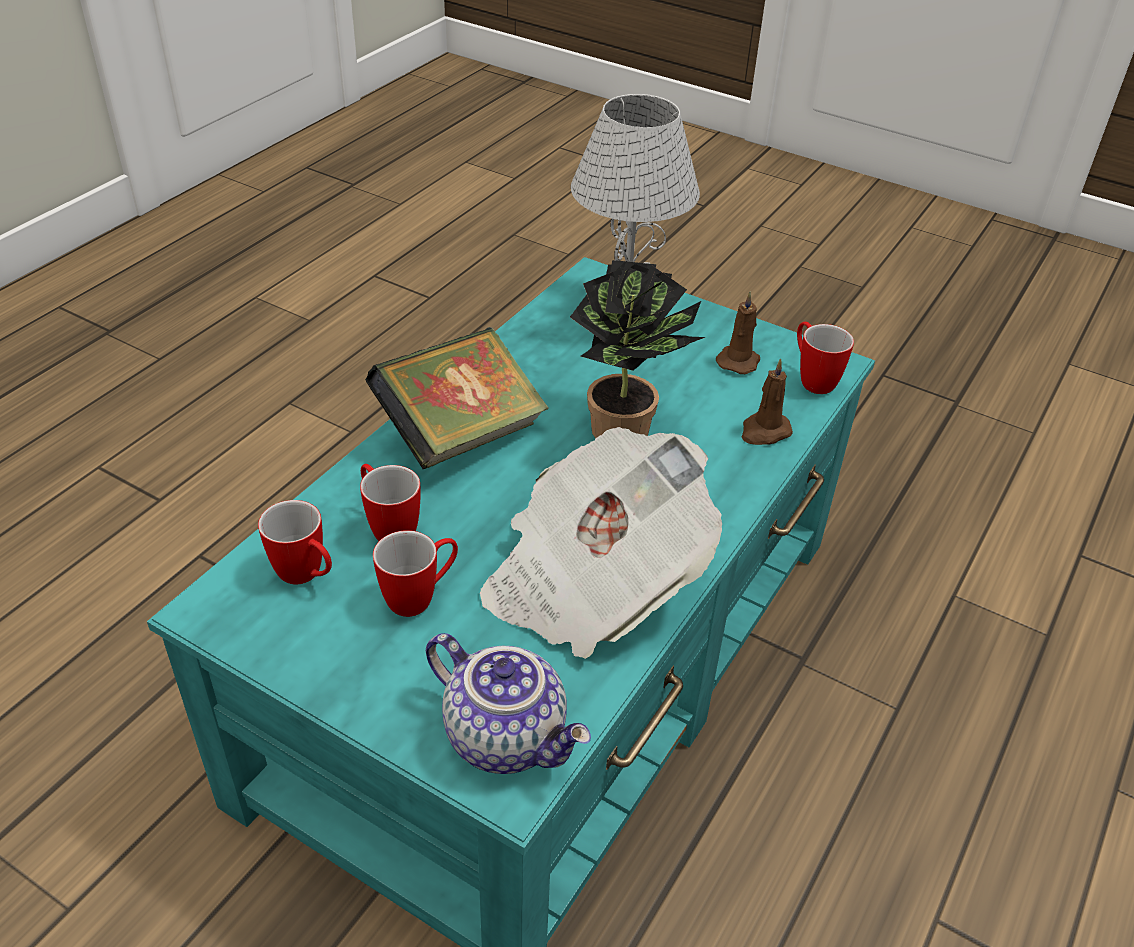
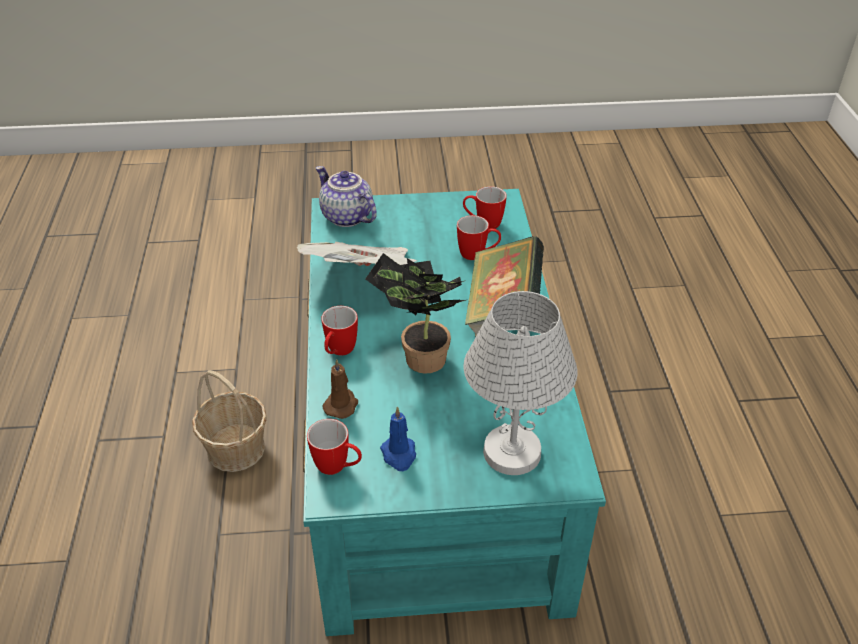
camera: 145 degrees right, 0 degrees up
(420, 597) = (429, 239): mug -> mug (339, 352)
(508, 736) = (345, 217): teapot -> teapot turned 45 degrees clockwise
(739, 360) = (399, 455): brown candle -> blue candle
(825, 821) = (236, 448): none -> basket

